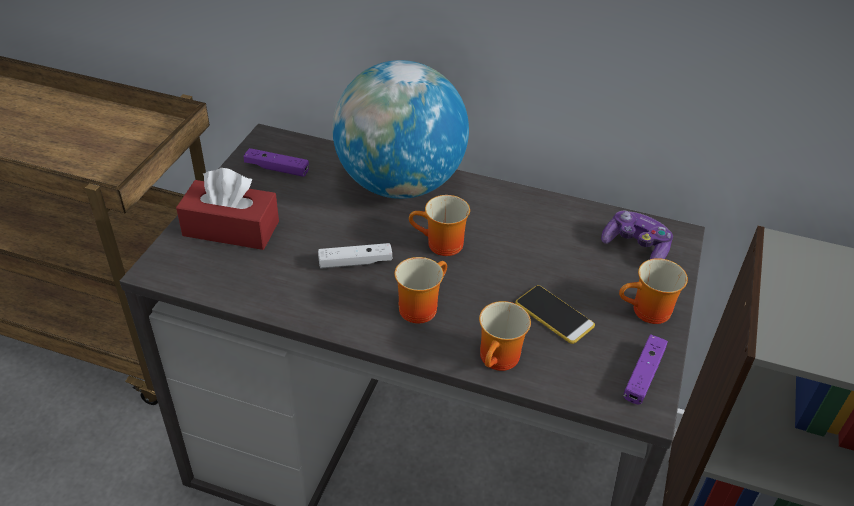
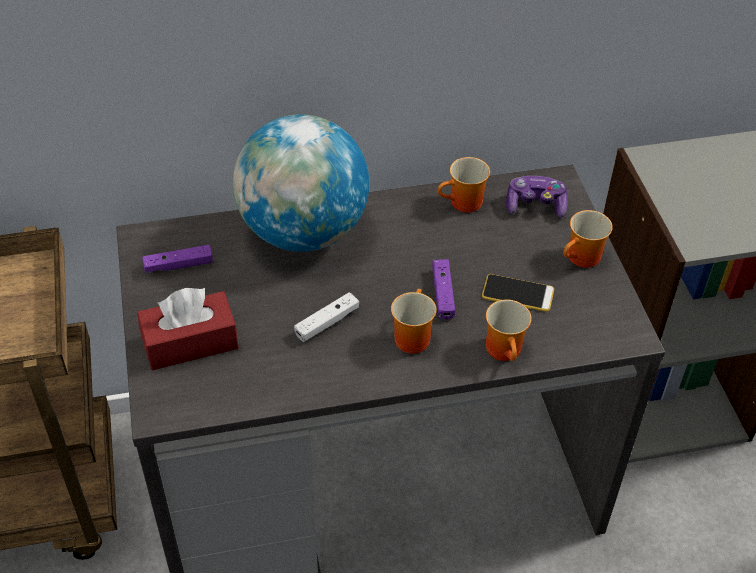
camera: 30 degrees left, 5 degrees up
(440, 246) = (385, 275): mug -> mug (464, 204)
(643, 375) = (614, 311): purple game controller -> purple game controller (443, 294)

